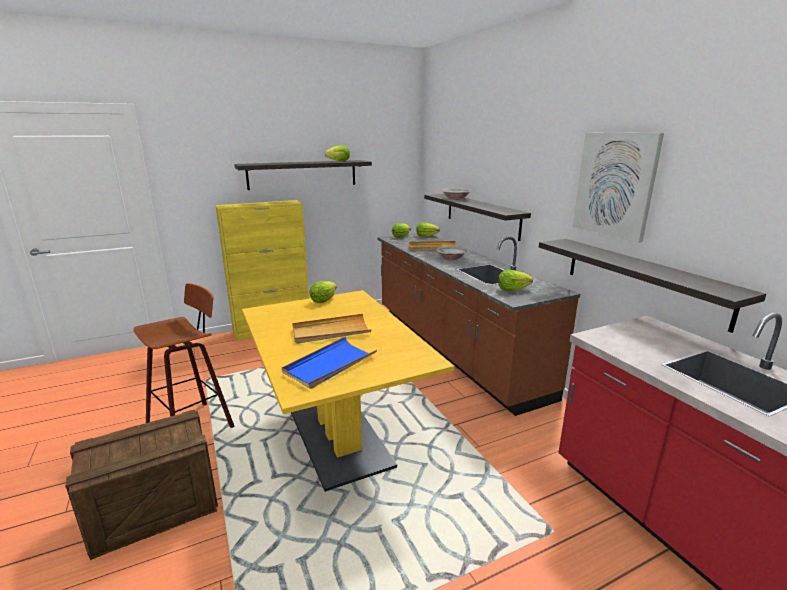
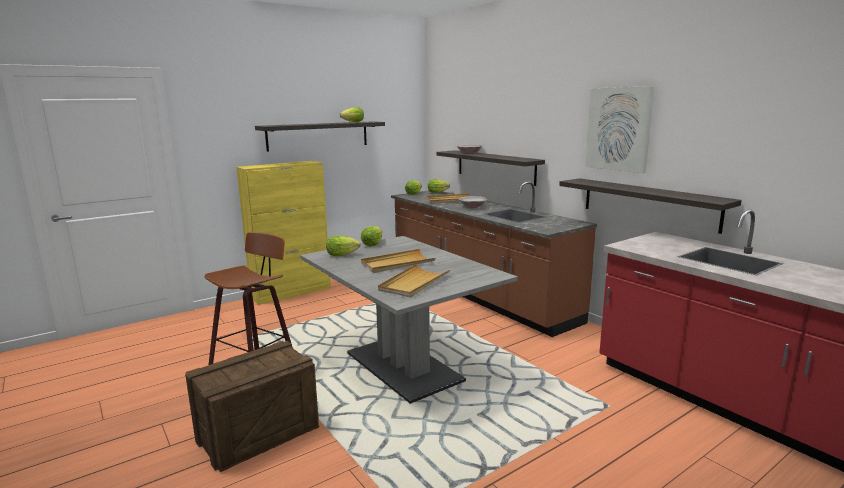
camera: 10 degrees left, 5 degrees down
(329, 365) = (414, 283): blue tray -> beige tray
(339, 438) = (403, 367): yellow dining table -> grey dining table
(512, 290) = (540, 224): lettuce -> lettuce (341, 255)

